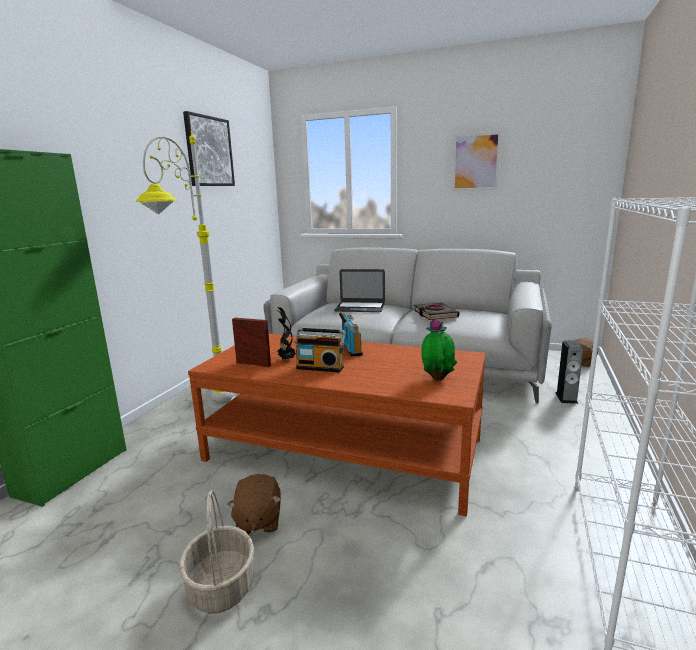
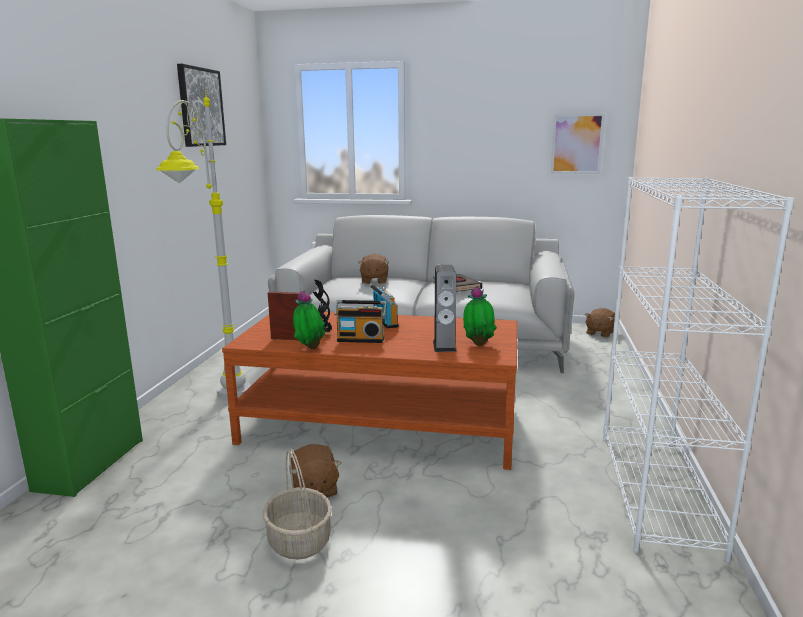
camera: 10 degrees left, 0 degrees up
(266, 375) = (309, 348): none -> potted plant
(360, 307) = (374, 281): laptop -> brown plush toy
(475, 162) = (490, 124): picture -> picture (577, 144)
(566, 398) = (589, 367): speaker -> speaker (444, 346)

